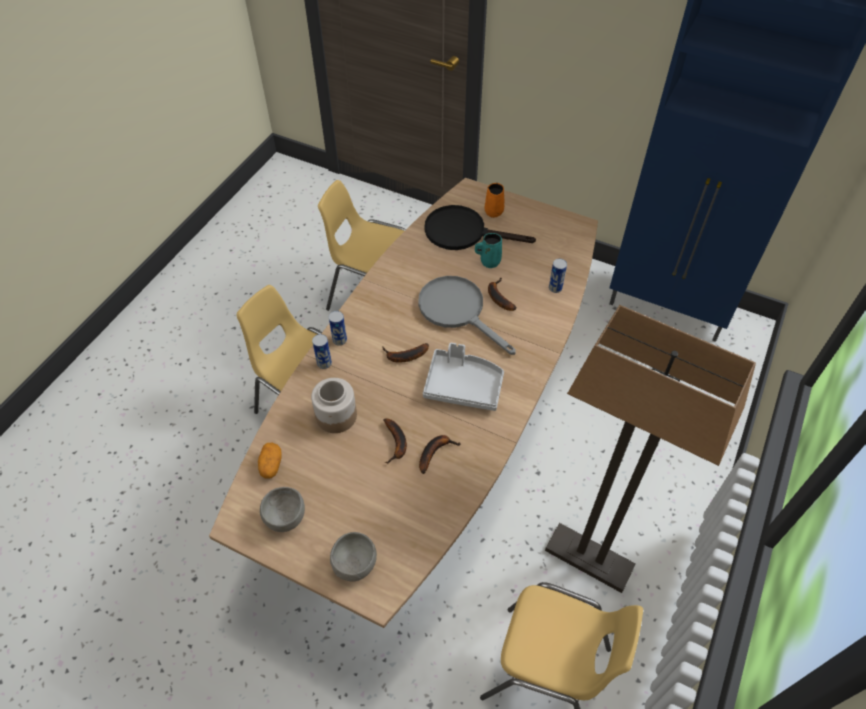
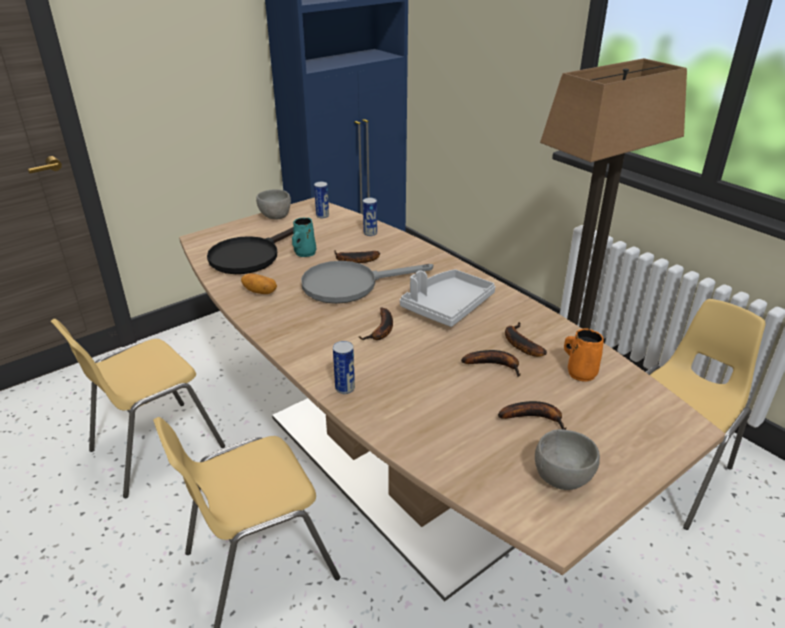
camera: 65 degrees left, 20 degrees down
(271, 465) = (474, 472): potato -> potato (260, 291)
(336, 416) = (431, 398): jar -> none
(339, 340) = (319, 368): can -> can (322, 216)
(343, 486) = (534, 417): none -> banana
(354, 565) = (645, 436): grey bowl -> grey bowl (274, 216)
(494, 211) = (244, 234): orange mug -> orange mug (580, 372)

